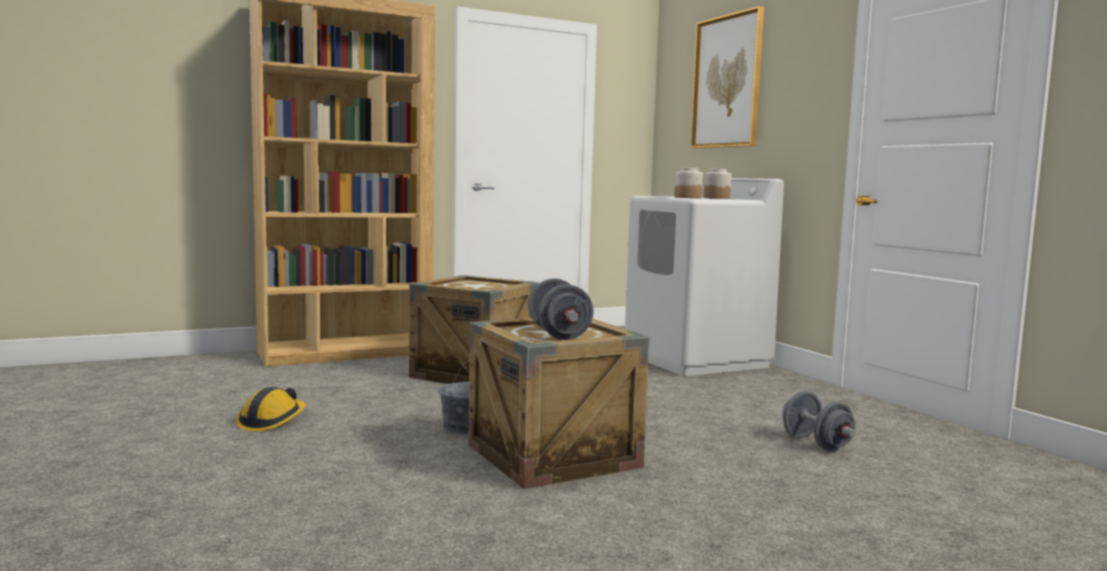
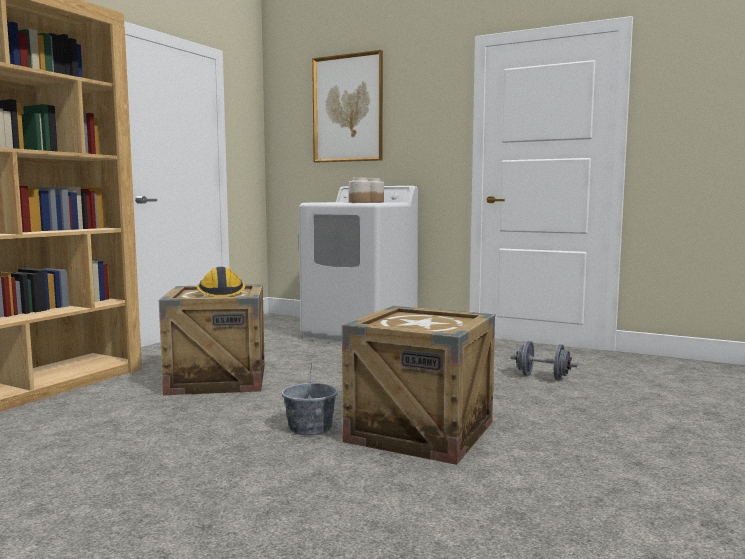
camera: 35 degrees left, 0 degrees up
(272, 421) = (109, 474): hard hat -> hard hat (221, 293)
(559, 334) = (430, 323): grey dumbbell -> none

